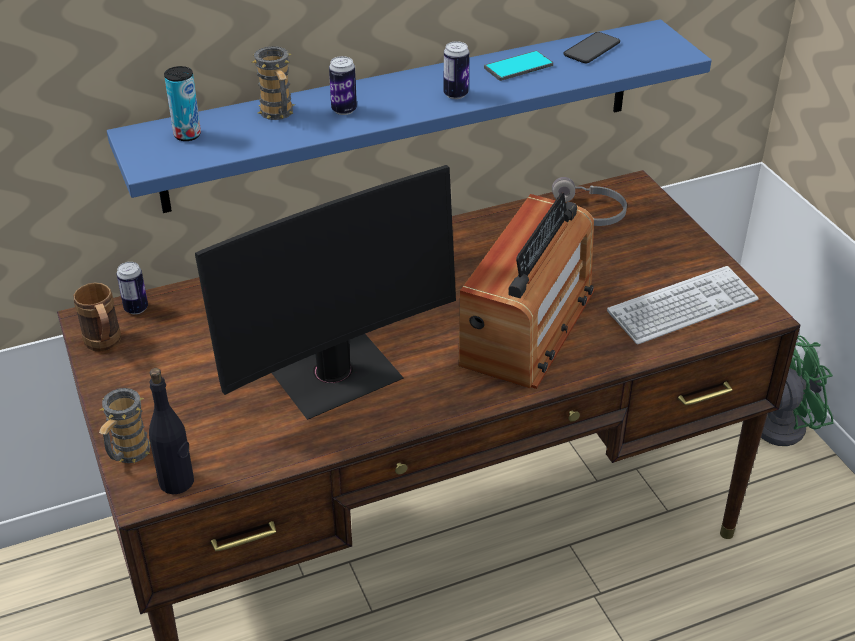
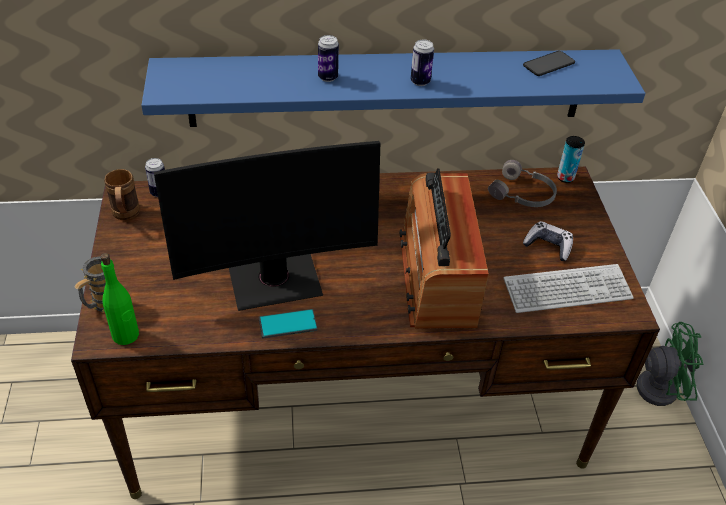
camera: 15 degrees right, 5 degrees up
(177, 482) = (126, 335): black bottle -> green bottle
(187, 135) = (203, 74): can -> can (565, 177)
(278, 114) = (277, 71): mug -> none
(518, 67) = (481, 68): phone -> phone (287, 324)
(528, 326) = (437, 276): radio -> radio turned 135 degrees clockwise
(640, 265) = (548, 246): none -> game controller

